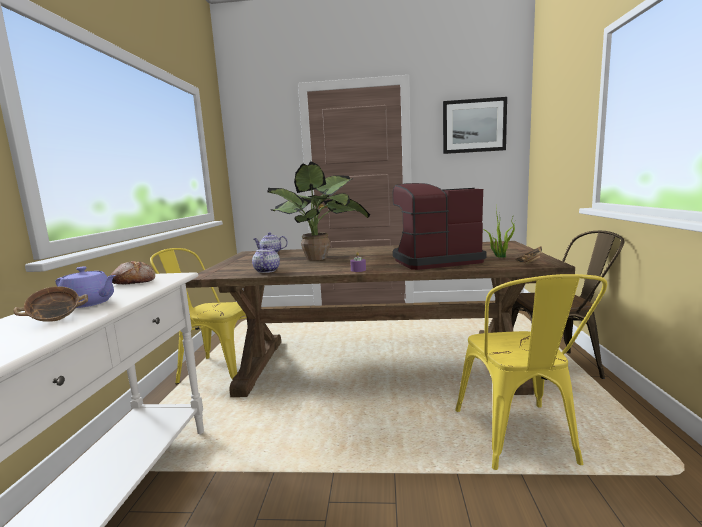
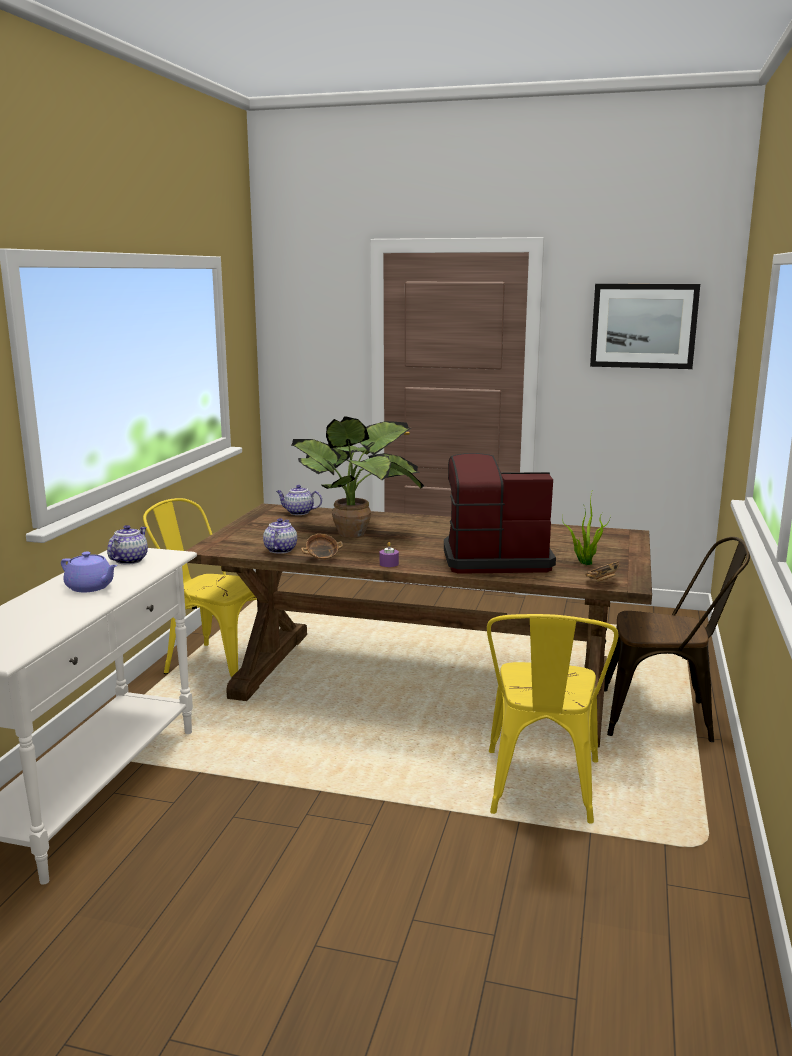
camera: 10 degrees right, 5 degrees up
(55, 320) = (67, 605): bowl -> bowl (322, 559)
(134, 282) = (129, 560): bread -> teapot

